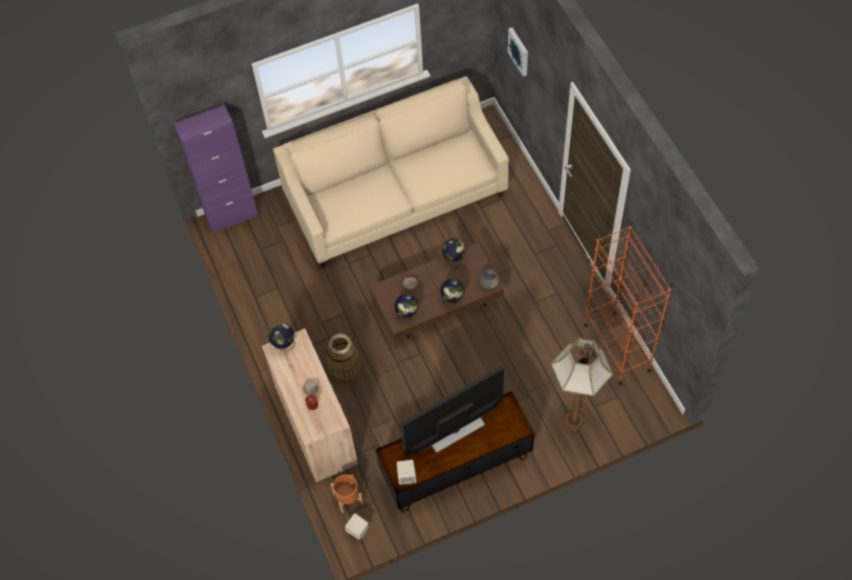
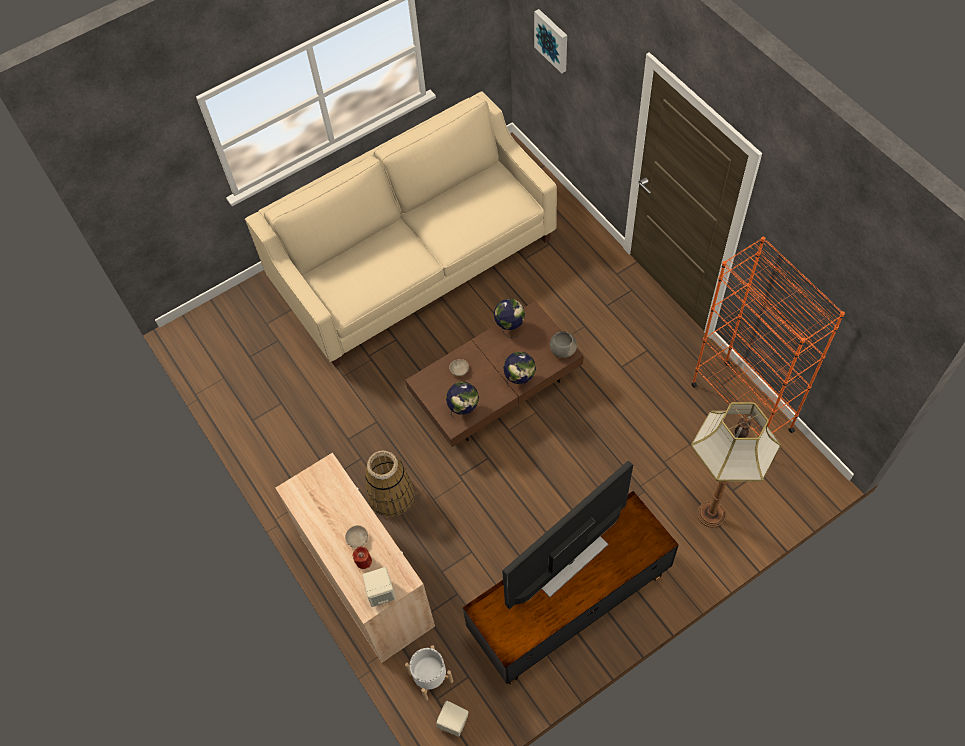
camera: 10 degrees left, 0 degrees up
(232, 216) = (205, 320): purple cabinet -> none
(284, 345) = (307, 481): globe -> none
(348, 498) = (431, 677): orange planter -> white planter
(407, 476) = (516, 639): beige speaker -> beige speaker (381, 592)

